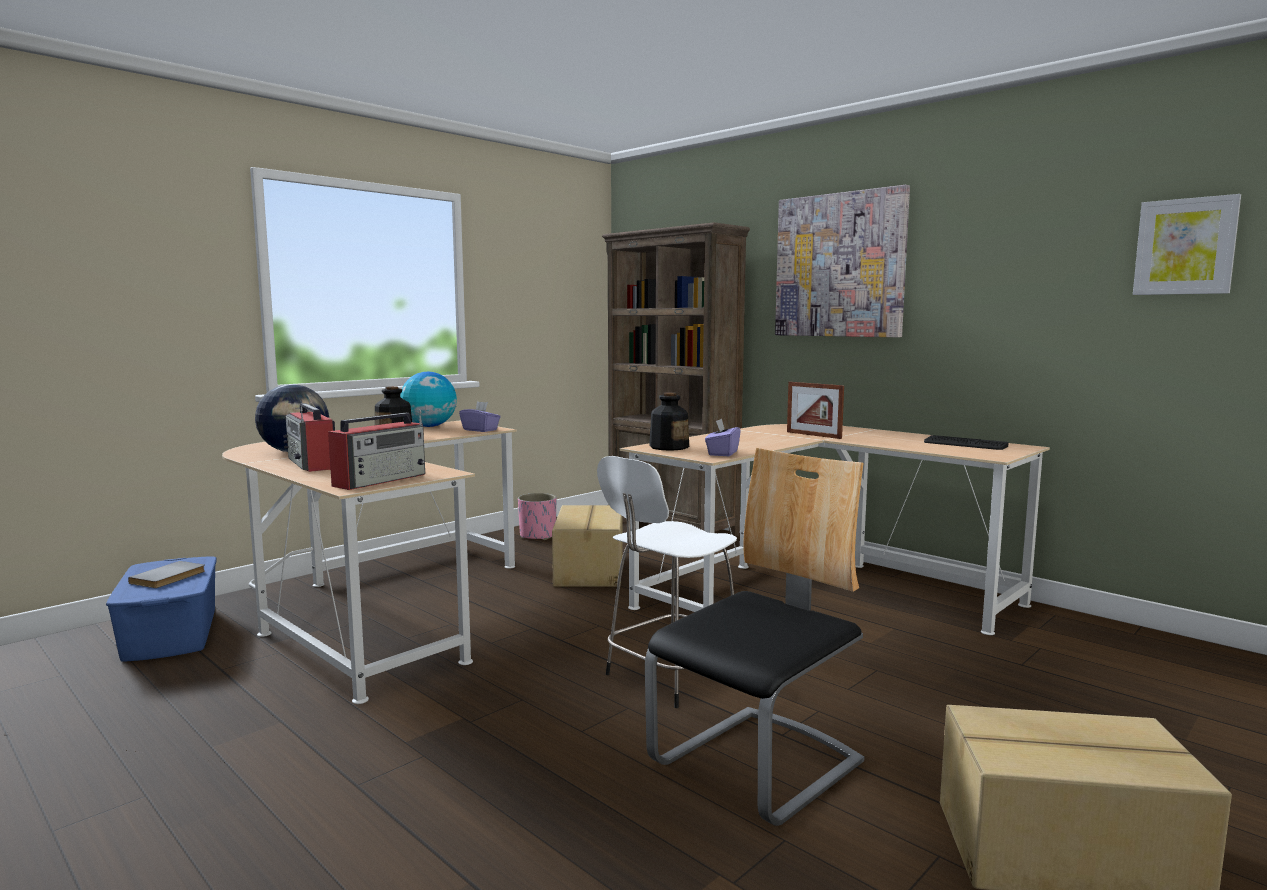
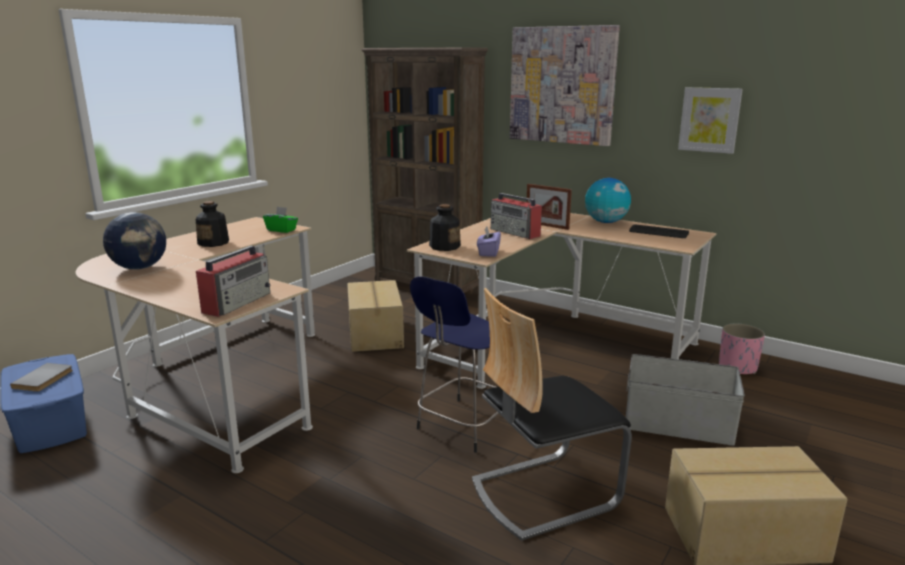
camera: 10 degrees left, 10 degrees up
(312, 464) = (166, 284): radio -> radio (515, 233)
(429, 426) = (235, 227): globe -> globe (606, 222)
(480, 430) = (281, 230): purple tissue box -> green tissue box
(538, 536) = (323, 302): pink planter -> pink planter (737, 368)
(670, 676) = (464, 426): white stool -> blue stool
(758, 764) = (543, 492): chair -> chair turned 150 degrees counterclockwise
(981, 698) = (677, 424): none -> grey storage box
(1185, 247) = (818, 91): picture -> picture (709, 120)

